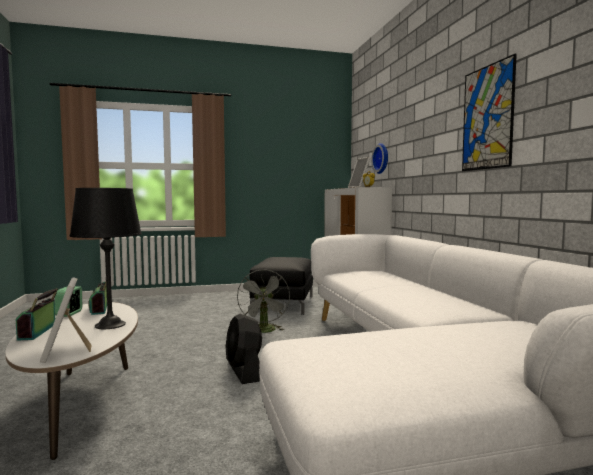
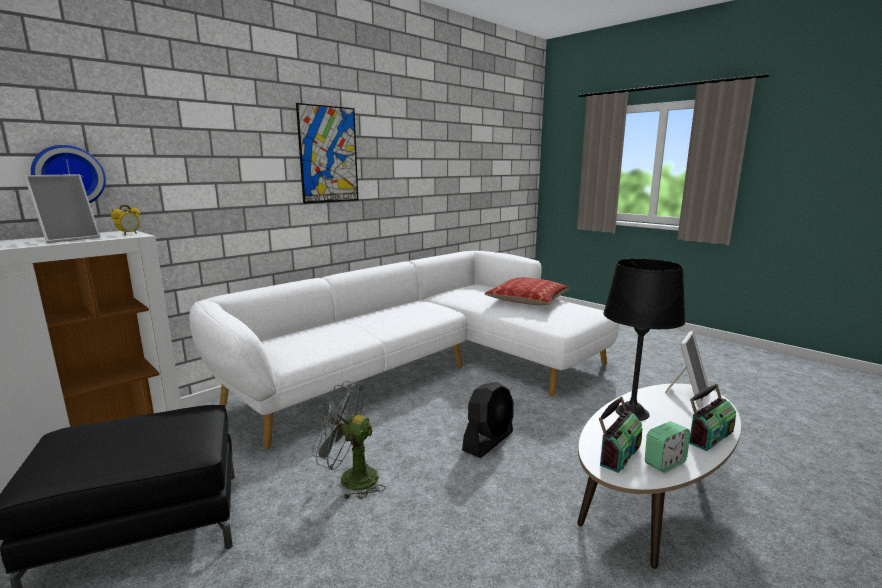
camera: 120 degrees left, 10 degrees up
(265, 331) = (350, 479): grey fan -> grey fan turned 135 degrees counterclockwise
(440, 352) = (528, 300): none -> pillow

